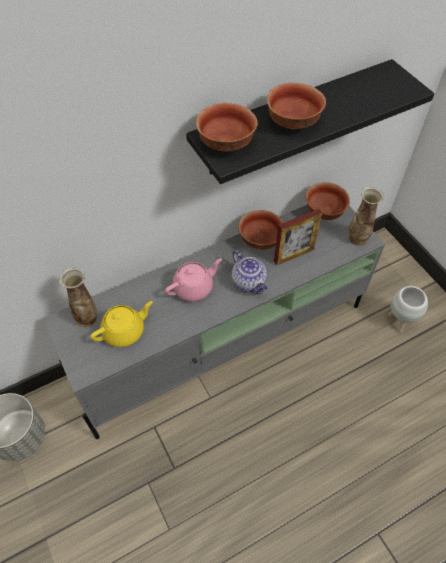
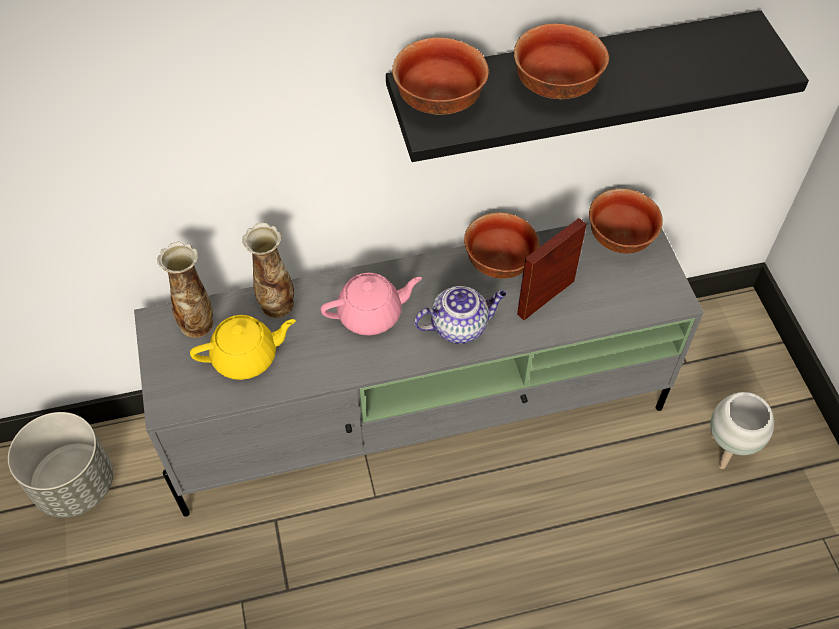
camera: 15 degrees right, 0 degrees up
(249, 283) = (460, 326): teapot -> teapot turned 90 degrees counterclockwise
(294, 255) = (546, 297): picture frame -> picture frame turned 150 degrees clockwise
(357, 239) = (660, 293): vase -> vase (276, 305)

